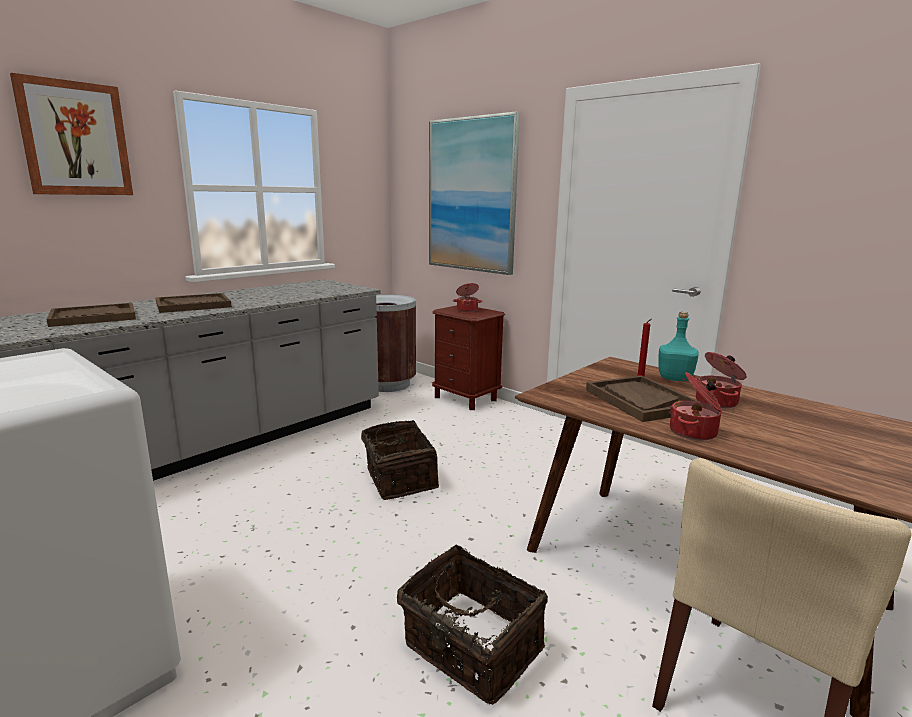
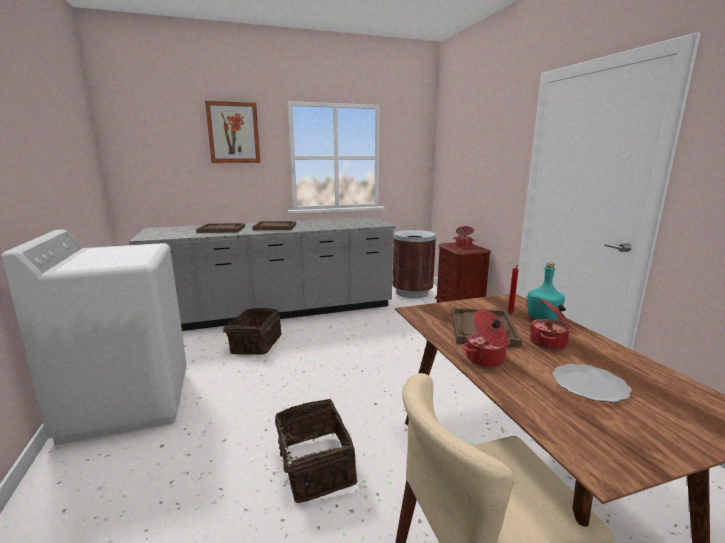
camera: 30 degrees right, 0 degrees up
(398, 479) = (364, 354): basket -> basket (255, 344)
(471, 195) = (477, 160): picture -> none
(803, 433) = (589, 384): none -> plate

